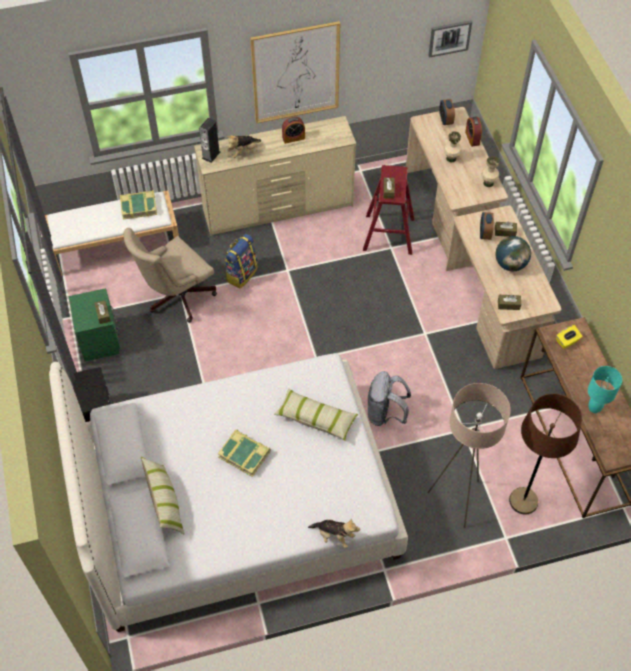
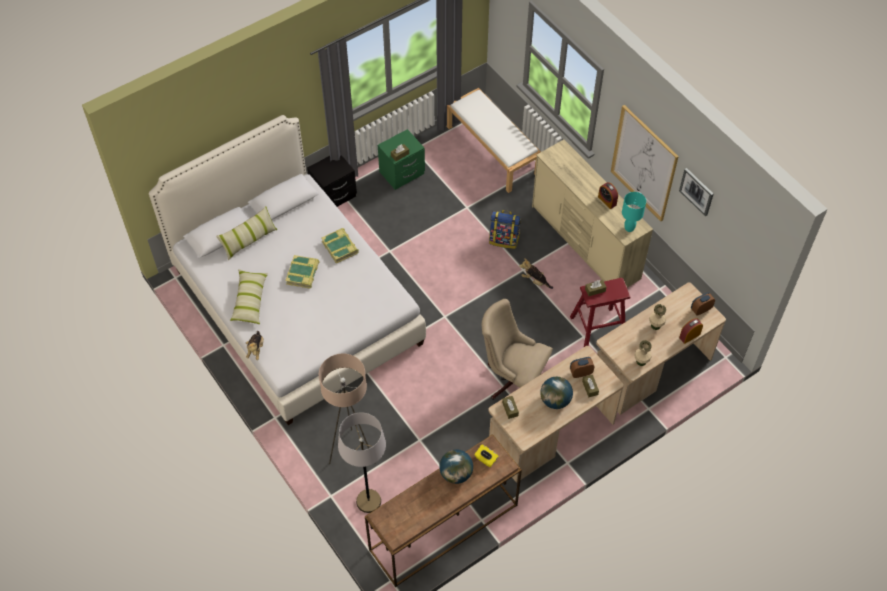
camera: 70 degrees right, 0 degrees up
(138, 206) = (513, 139): book -> book (340, 247)
(176, 297) = (461, 205): beige office chair -> beige office chair (513, 378)
(211, 155) = (559, 153): speaker -> none
(243, 151) = (574, 172): plush toy -> plush toy (535, 281)
(316, 418) = (350, 309): pillow -> pillow (250, 300)
(385, 414) = (412, 380): grey backpack -> none
(449, 38) = (746, 257): picture -> picture (697, 191)
(523, 501) = (368, 501): brown floor lamp -> grey floor lamp
(577, 373) = (456, 473): none -> globe
(595, 408) = (425, 494): turquoise table lamp -> turquoise table lamp (629, 228)

